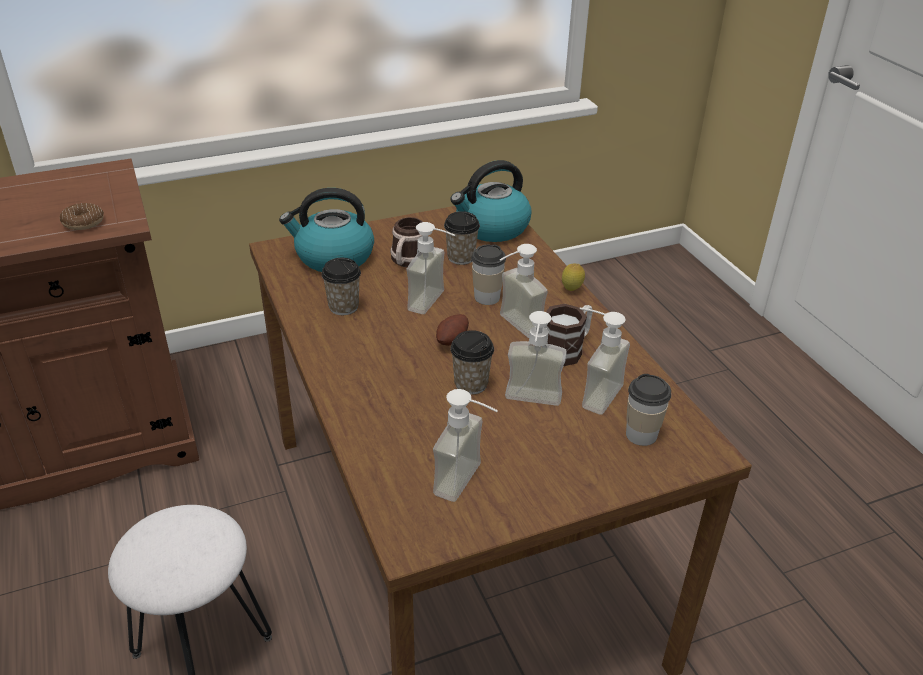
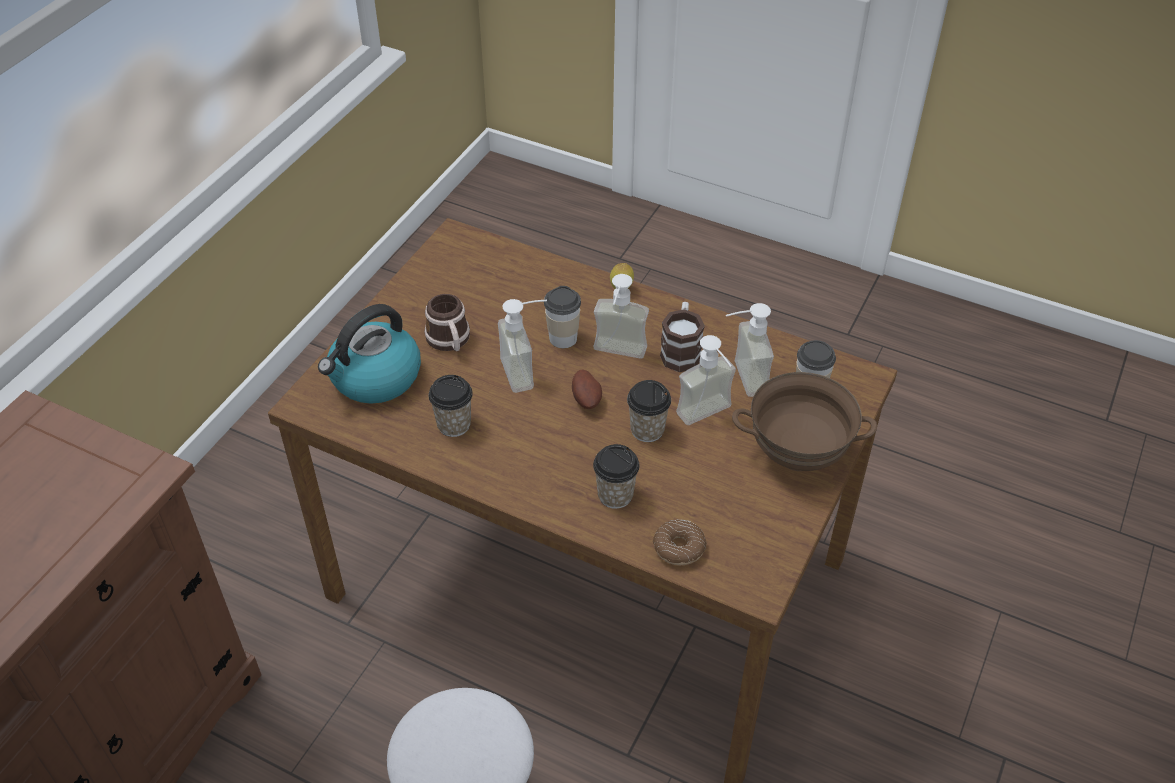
camera: 40 degrees left, 10 degrees up
(83, 222) = (102, 498): donut -> donut (679, 547)
(461, 257) = (492, 309): cup -> cup (615, 495)
(469, 483) = (742, 514): soap dispenser -> none
(491, 228) = (480, 260): kettle -> none
(570, 472) = (797, 457): none -> brown bowl

